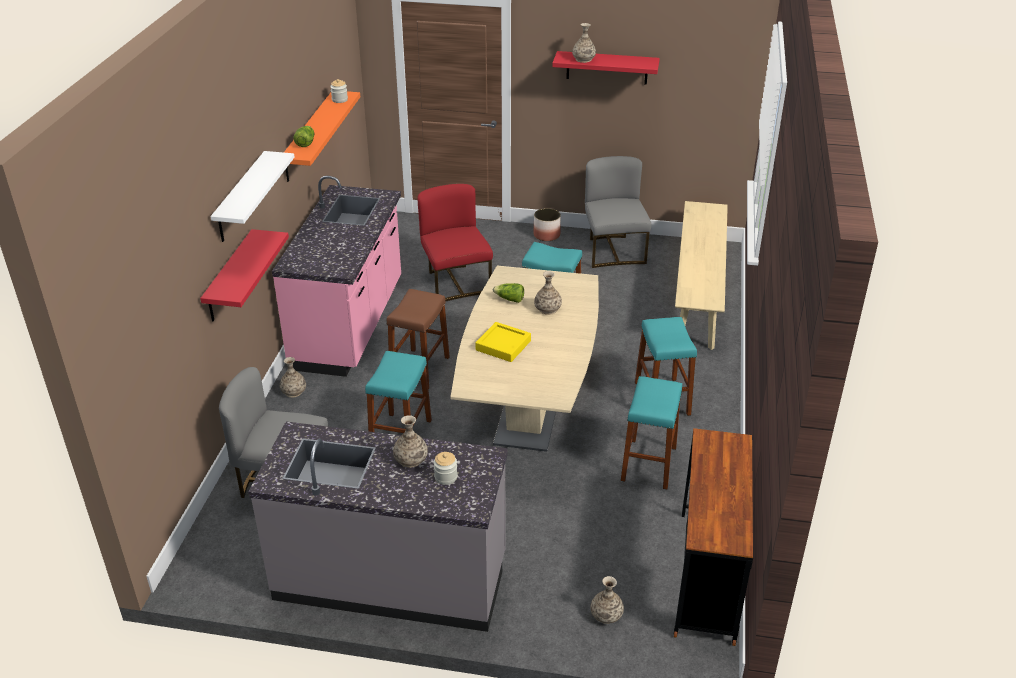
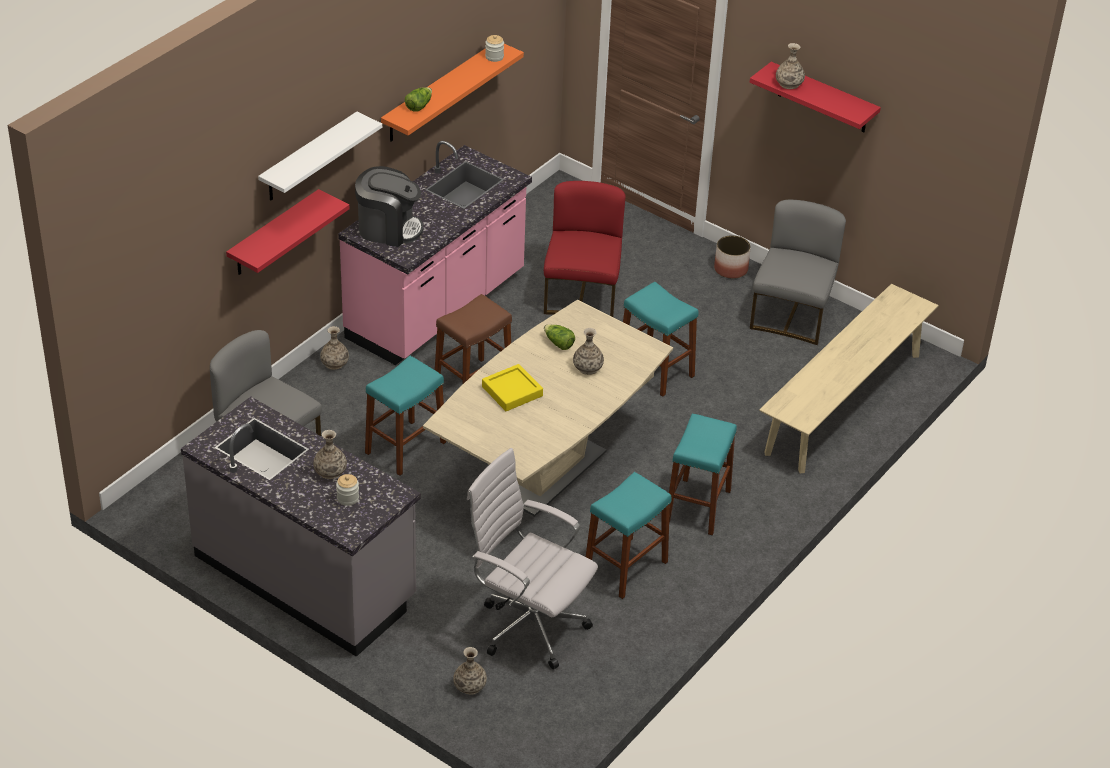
camera: 25 degrees right, 5 degrees up
(313, 256) = (388, 229): none -> coffee machine
(612, 541) = (528, 625): none -> white office chair
(707, 576) = (590, 691): brown desk -> none

